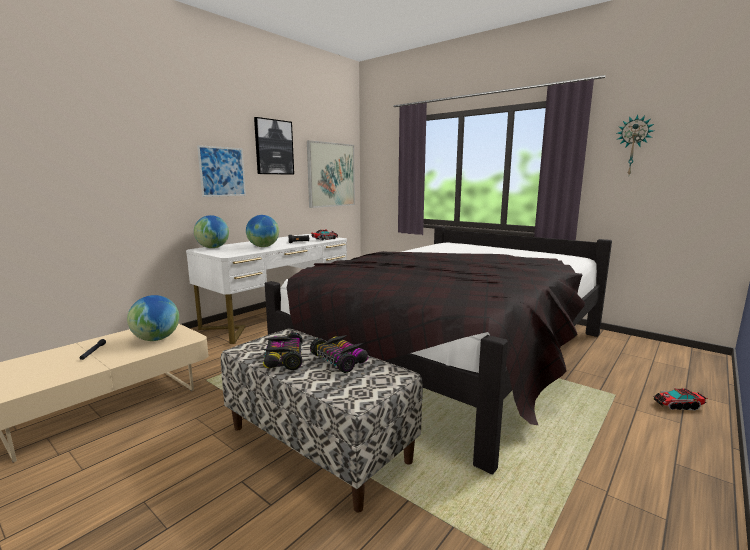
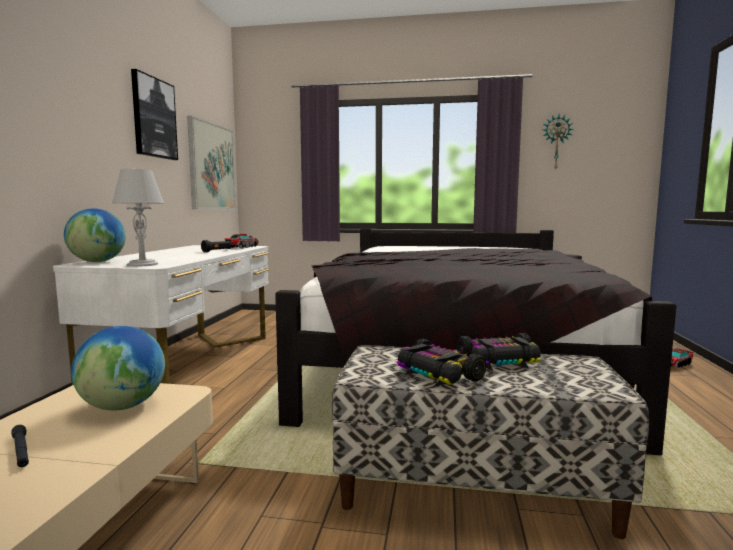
camera: 30 degrees left, 5 degrees down
(222, 171) = (94, 143): picture -> none
(225, 253) = (142, 264): none -> grey table lamp
(263, 247) = (180, 257): globe -> none
(340, 360) = (499, 361): toy car -> toy car turned 150 degrees clockwise

